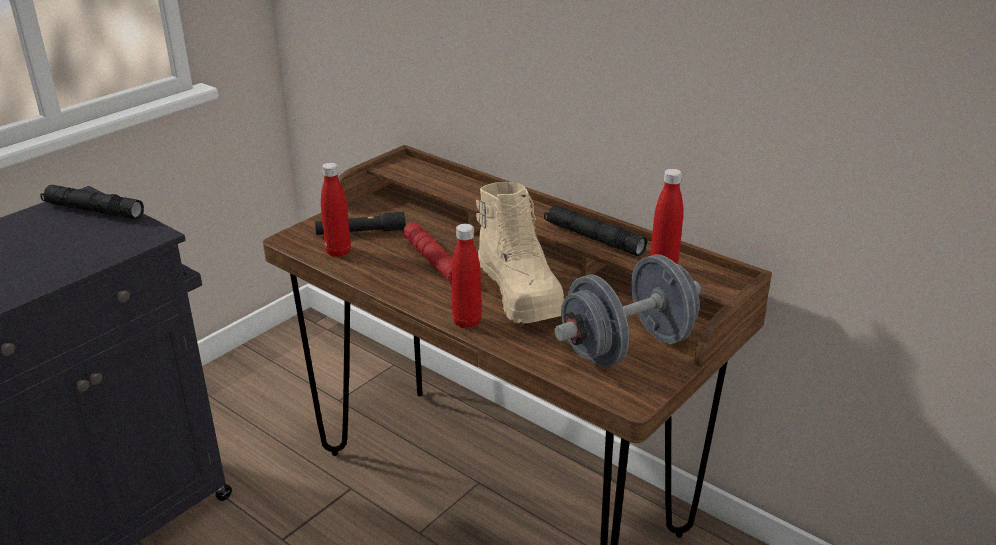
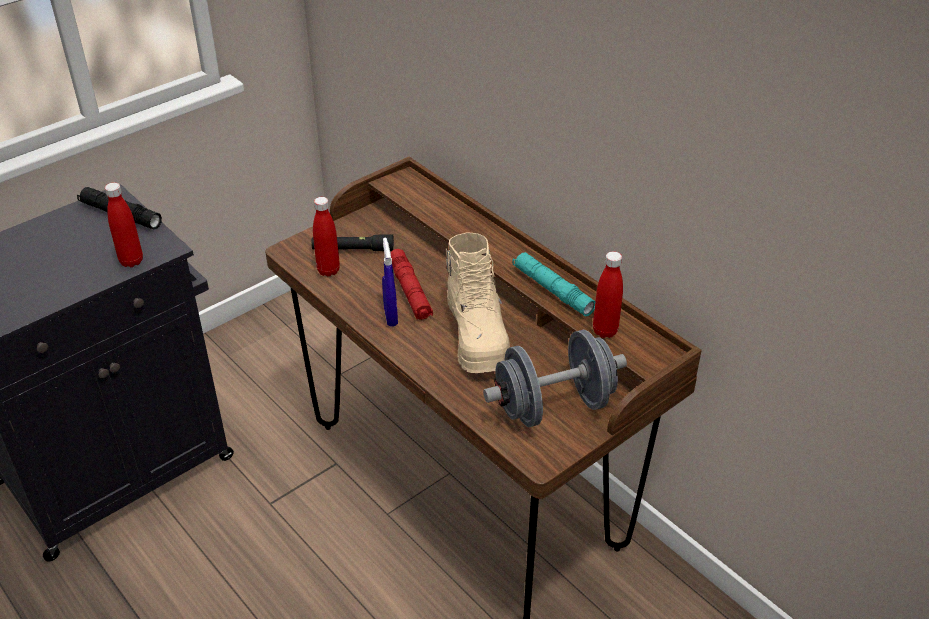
camera: 10 degrees right, 10 degrees up
(419, 285) = (390, 316): none -> blue spray bottle
(466, 322) = (422, 361): red bottle -> red bottle (131, 261)
(593, 238) = (552, 290): black flashlight -> turquoise flashlight

